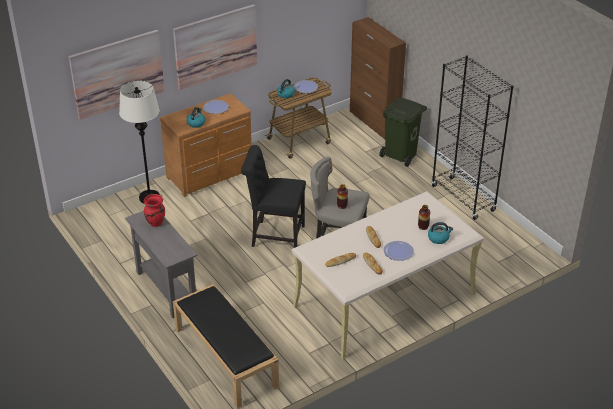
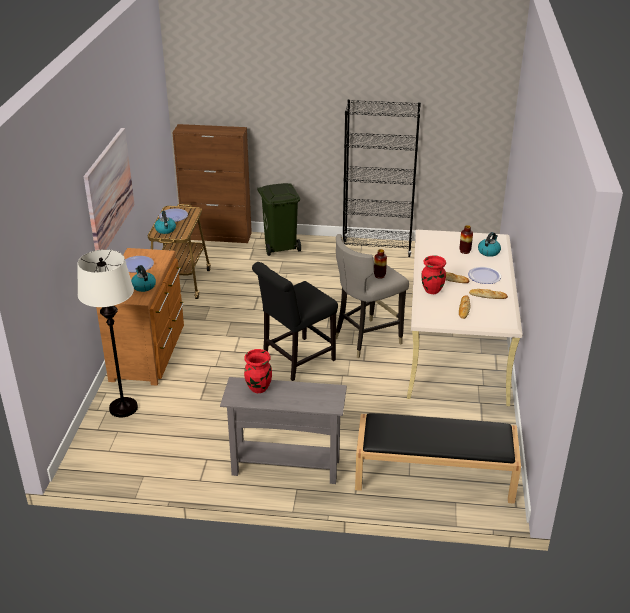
camera: 50 degrees left, 5 degrees down
(117, 73) = (59, 255): picture -> none
(346, 236) = (431, 290): none -> red vase

